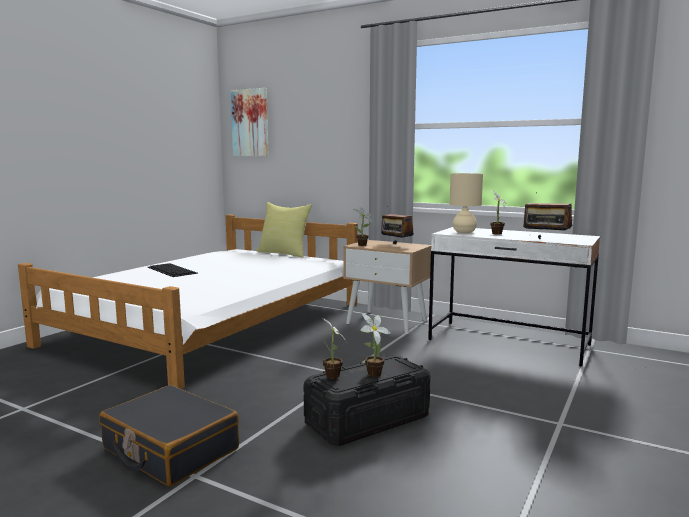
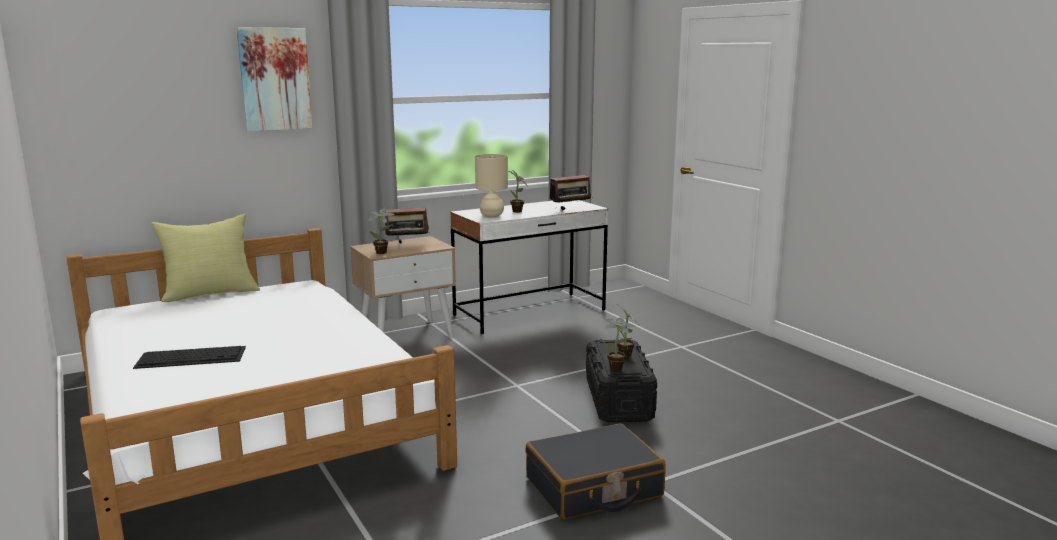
camera: 60 degrees left, 5 degrees up
(250, 123) = (96, 96): picture -> picture (275, 79)

